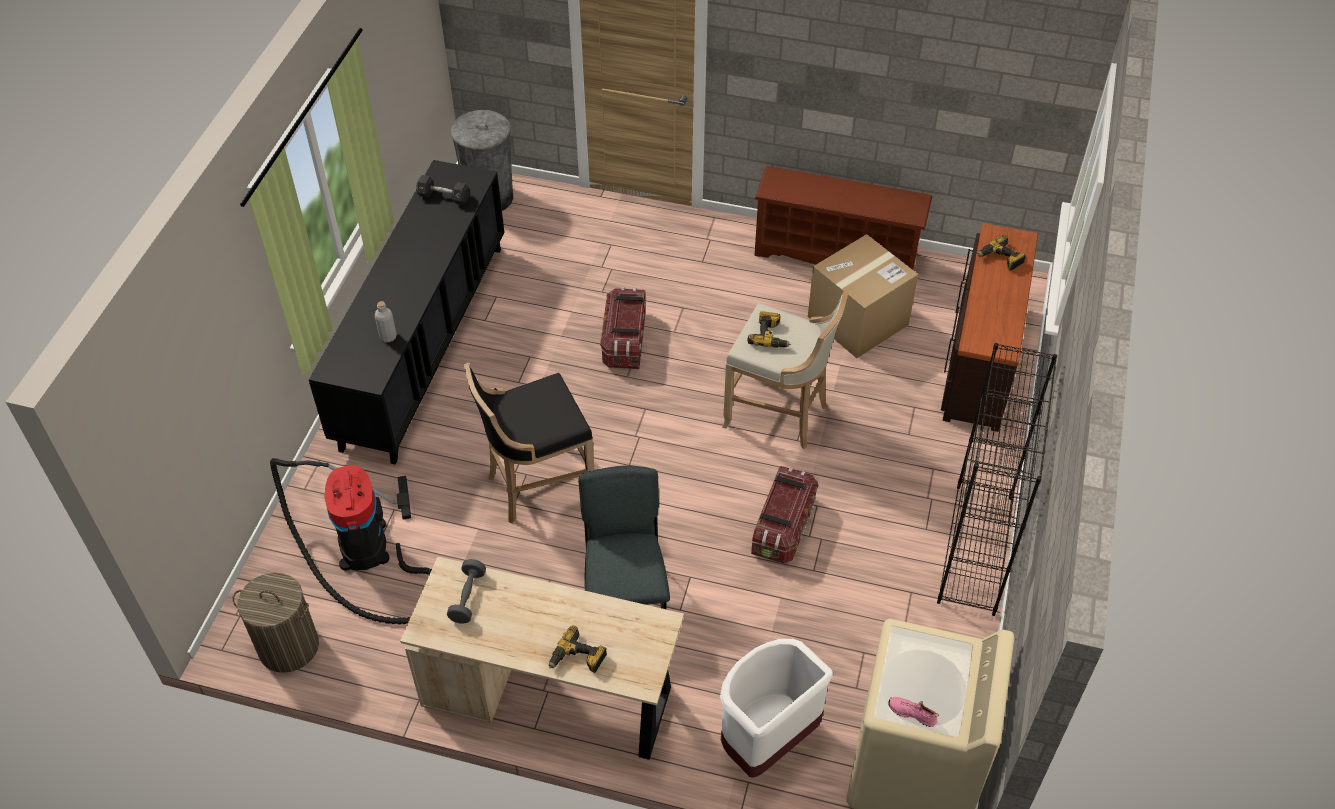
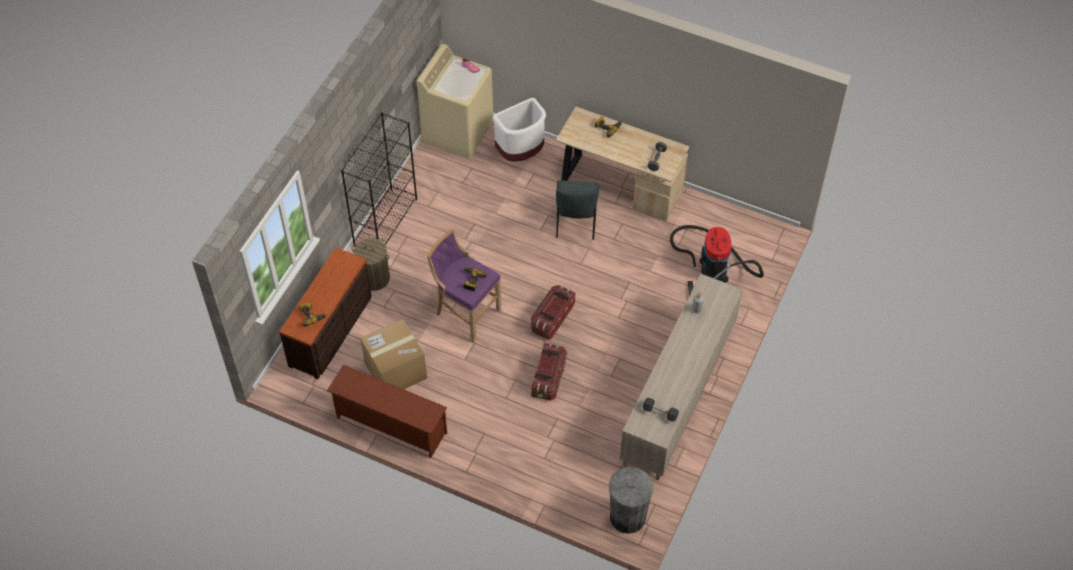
camera: 170 degrees left, 5 degrees up
(288, 646) = (750, 225): laundry basket -> laundry basket (374, 278)
(423, 345) = (679, 395): black cabinet -> beige cabinet
(537, 486) = (615, 290): black stool -> none
(779, 415) = (465, 313): beige stool -> purple stool
(783, 527) = (483, 248): storage box -> storage box (552, 318)

